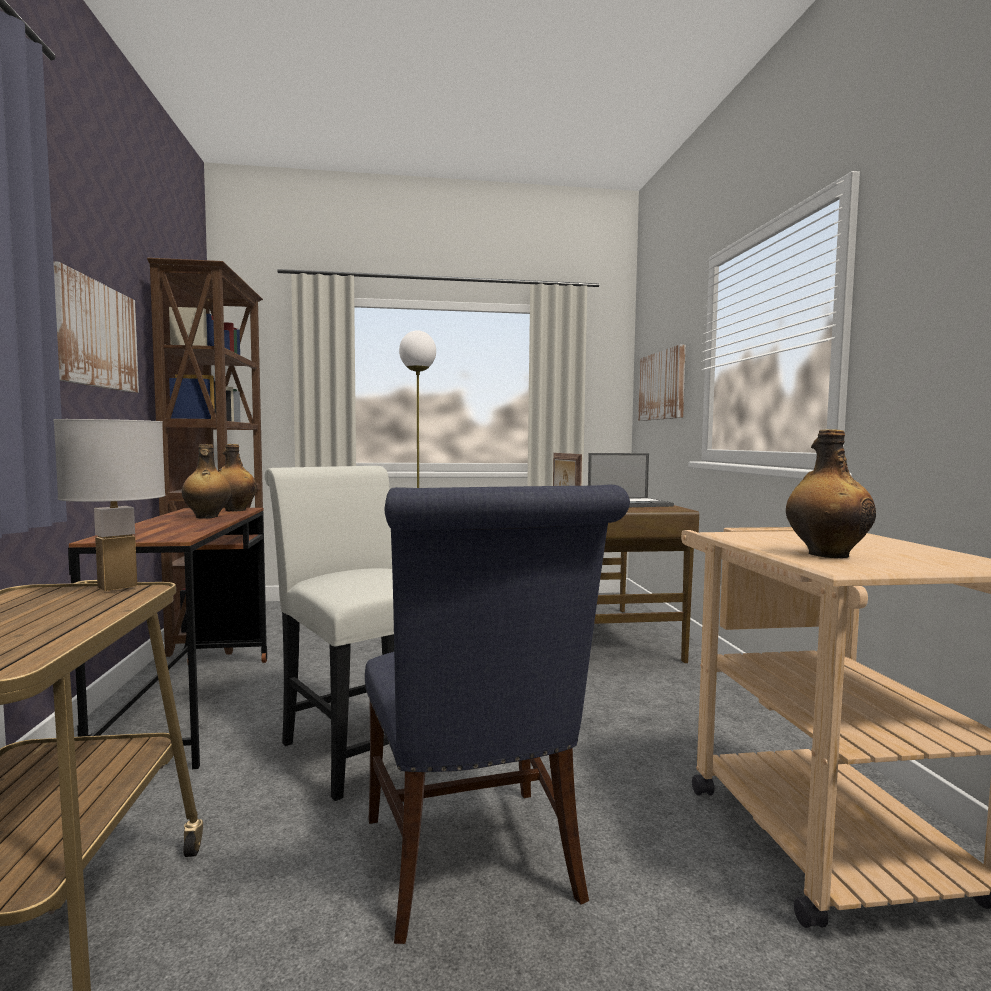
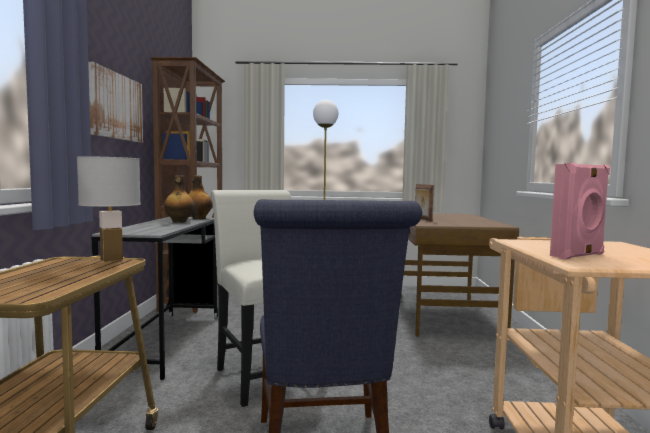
camera: 10 degrees right, 0 degrees up
(192, 706) = (167, 342): brown desk -> grey desk
(630, 504) = (469, 221): laptop -> none
(662, 385) = (502, 136): picture -> none
(826, 554) = (578, 255): bottle -> pink speaker

